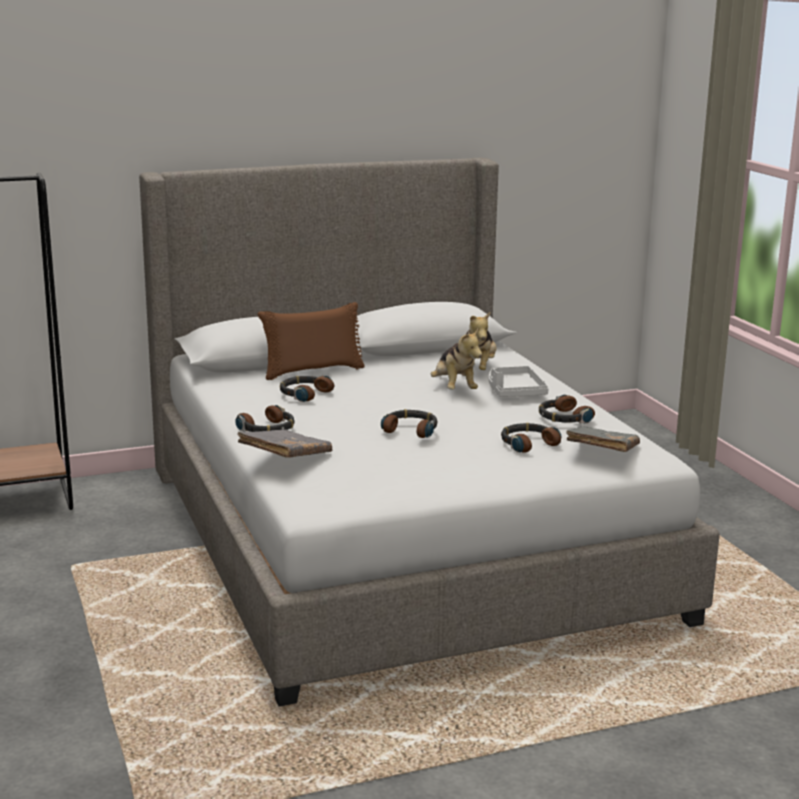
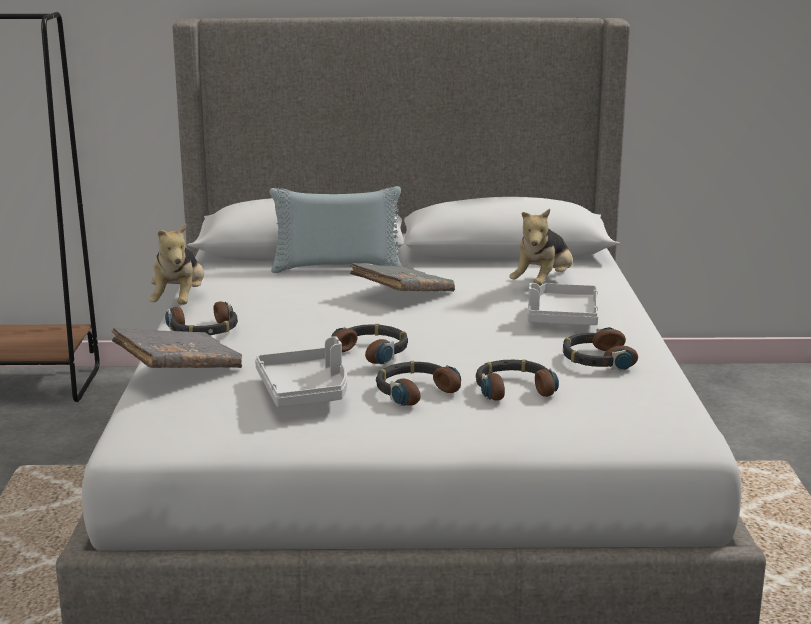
camera: 20 degrees right, 0 degrees up
(304, 394) = (295, 293): headphones -> headphones (414, 391)
(312, 371) = (336, 268): brown pillow -> blue pillow
(396, 462) = (305, 391): none -> grey tray
(454, 388) = (488, 306): plush toy -> plush toy (179, 302)
(601, 452) = (606, 415): grey book -> grey book (402, 294)

